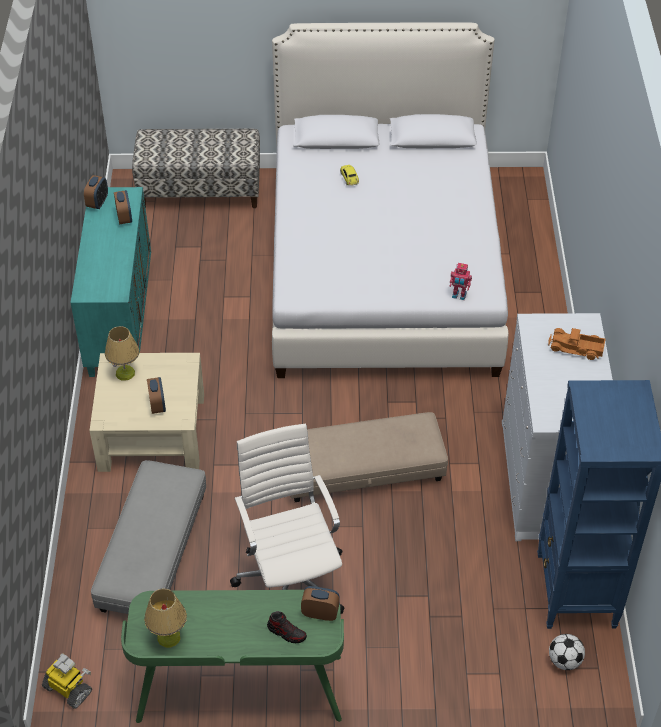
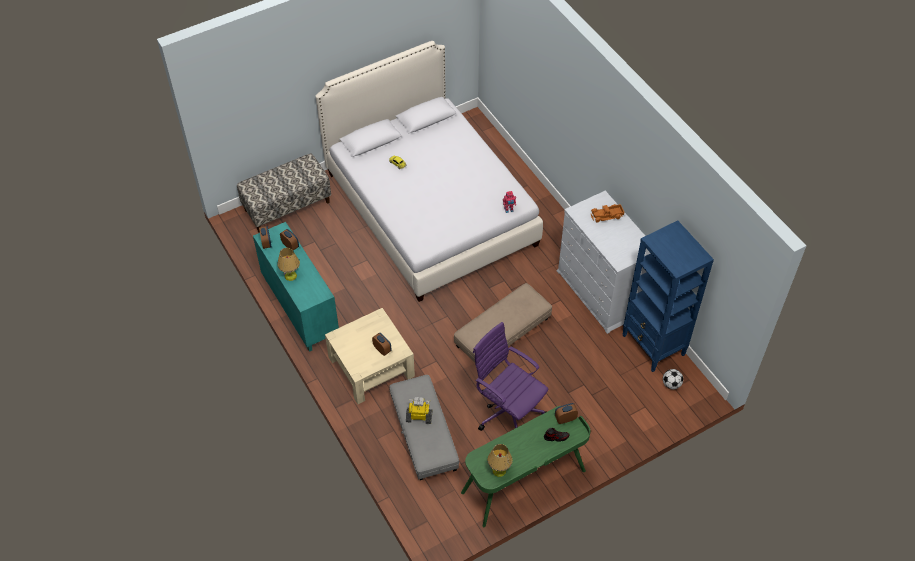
camera: 30 degrees left, 5 degrees up
(68, 689) = (434, 529): toy robot -> toy robot (419, 416)
(125, 373) = (349, 339): table lamp -> table lamp (290, 275)
(291, 579) = (508, 411): white office chair -> purple office chair

